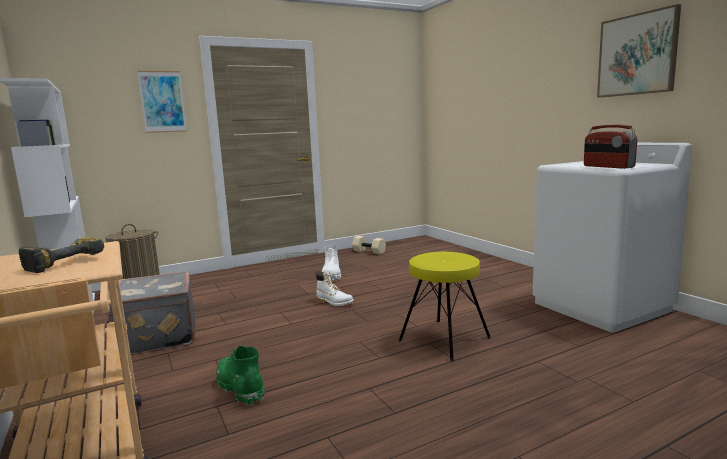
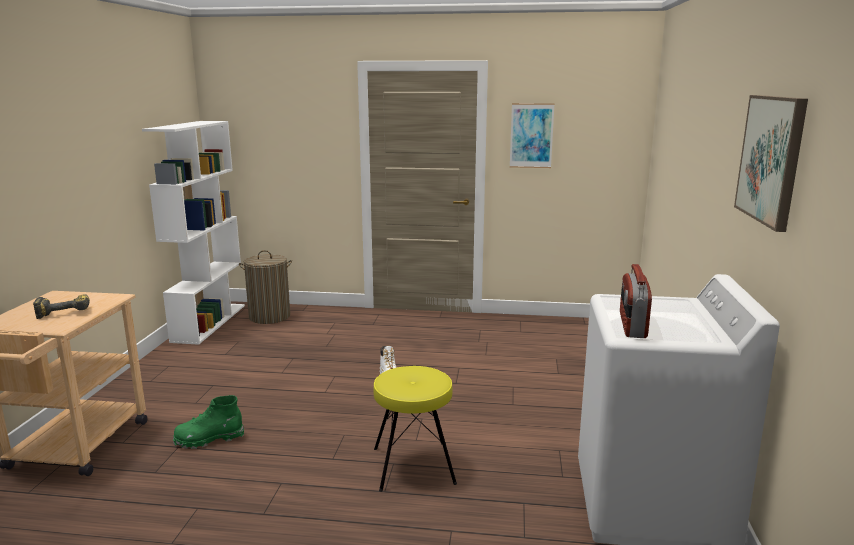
camera: 35 degrees right, 5 degrees up
(156, 337) = (225, 366): grey suitcase -> none
(162, 102) = (317, 130): picture -> picture (531, 135)
(241, 388) = (209, 439): green boot -> green boot turned 105 degrees counterclockwise
(331, 276) = (438, 348): white boot -> none
(369, 251) = (526, 326): beige dumbbell -> none

